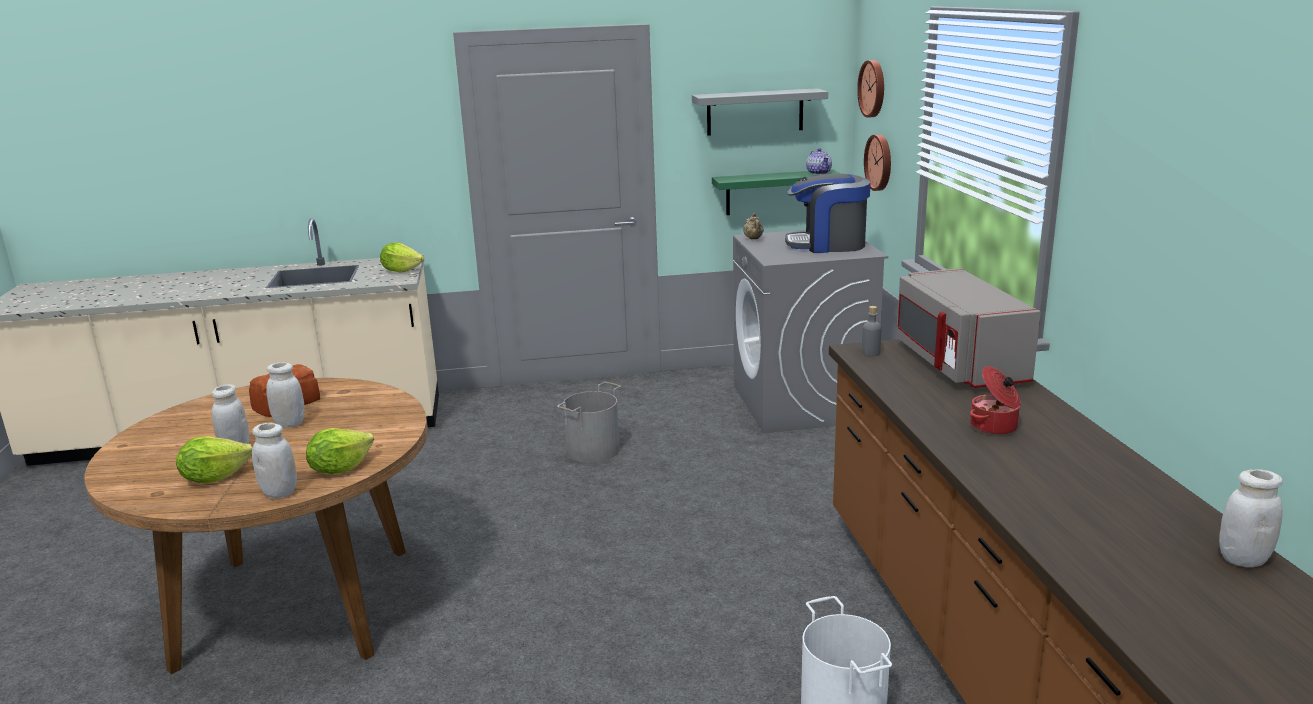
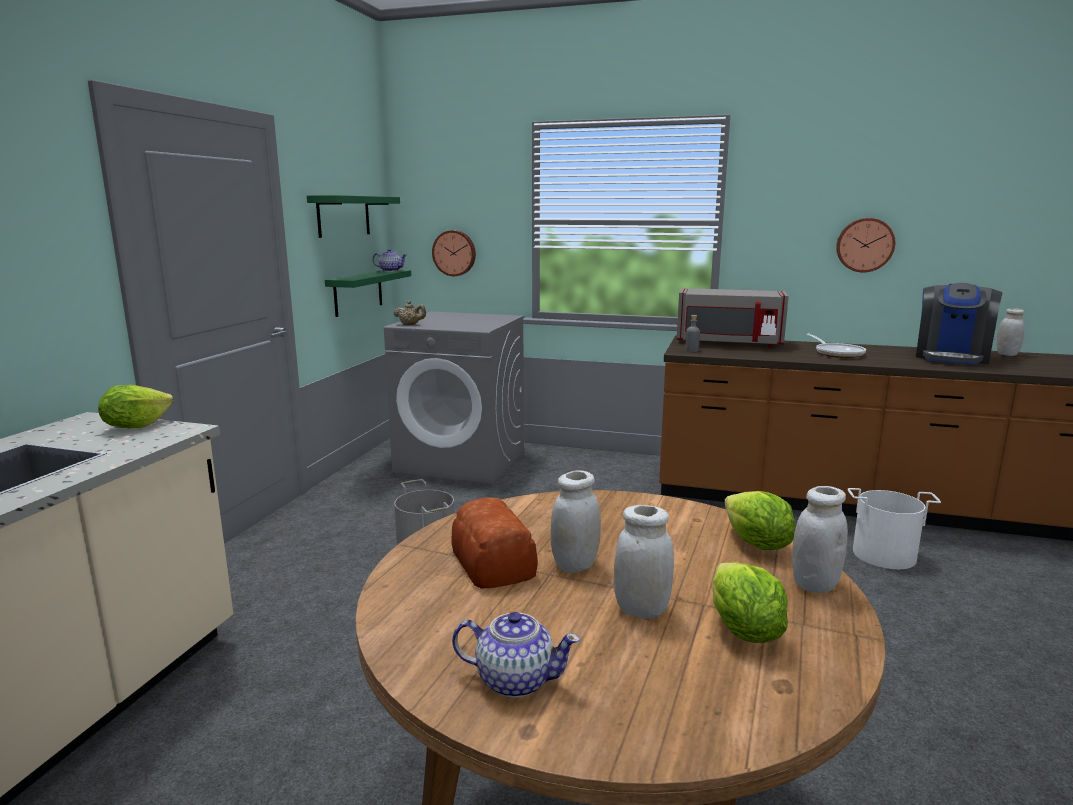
camera: 65 degrees left, 5 degrees down
(162, 435) = (514, 679): none -> teapot
(755, 112) = (343, 216): grey shelf -> green shelf
(827, 245) = (468, 318): coffee machine -> coffee machine (951, 357)
(873, 88) = (432, 194): wall clock -> wall clock (864, 245)
(994, 427) = (837, 353): cooking pot -> frying pan

